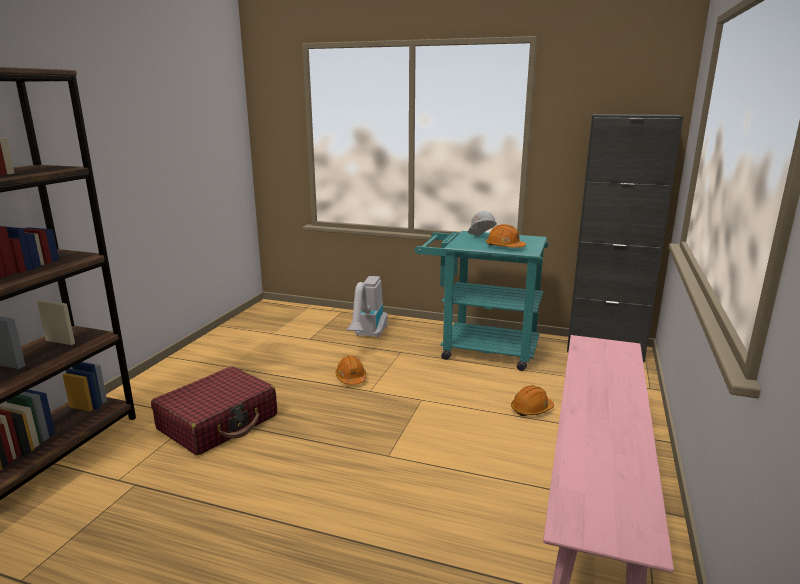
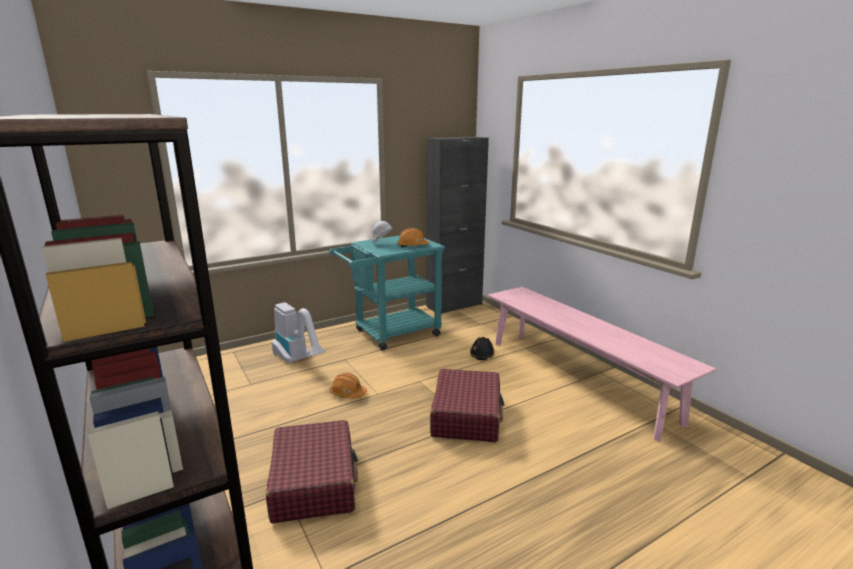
camera: 50 degrees left, 0 degrees up
(398, 450) = (466, 416): none -> red suitcase
(531, 409) = (482, 354): orange hard hat -> black hard hat

